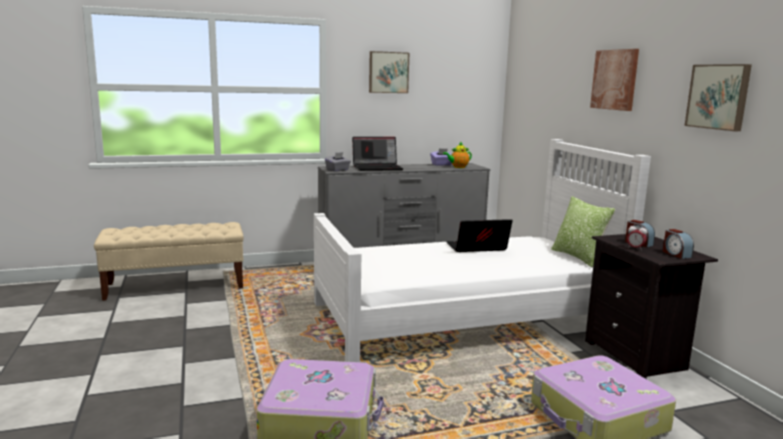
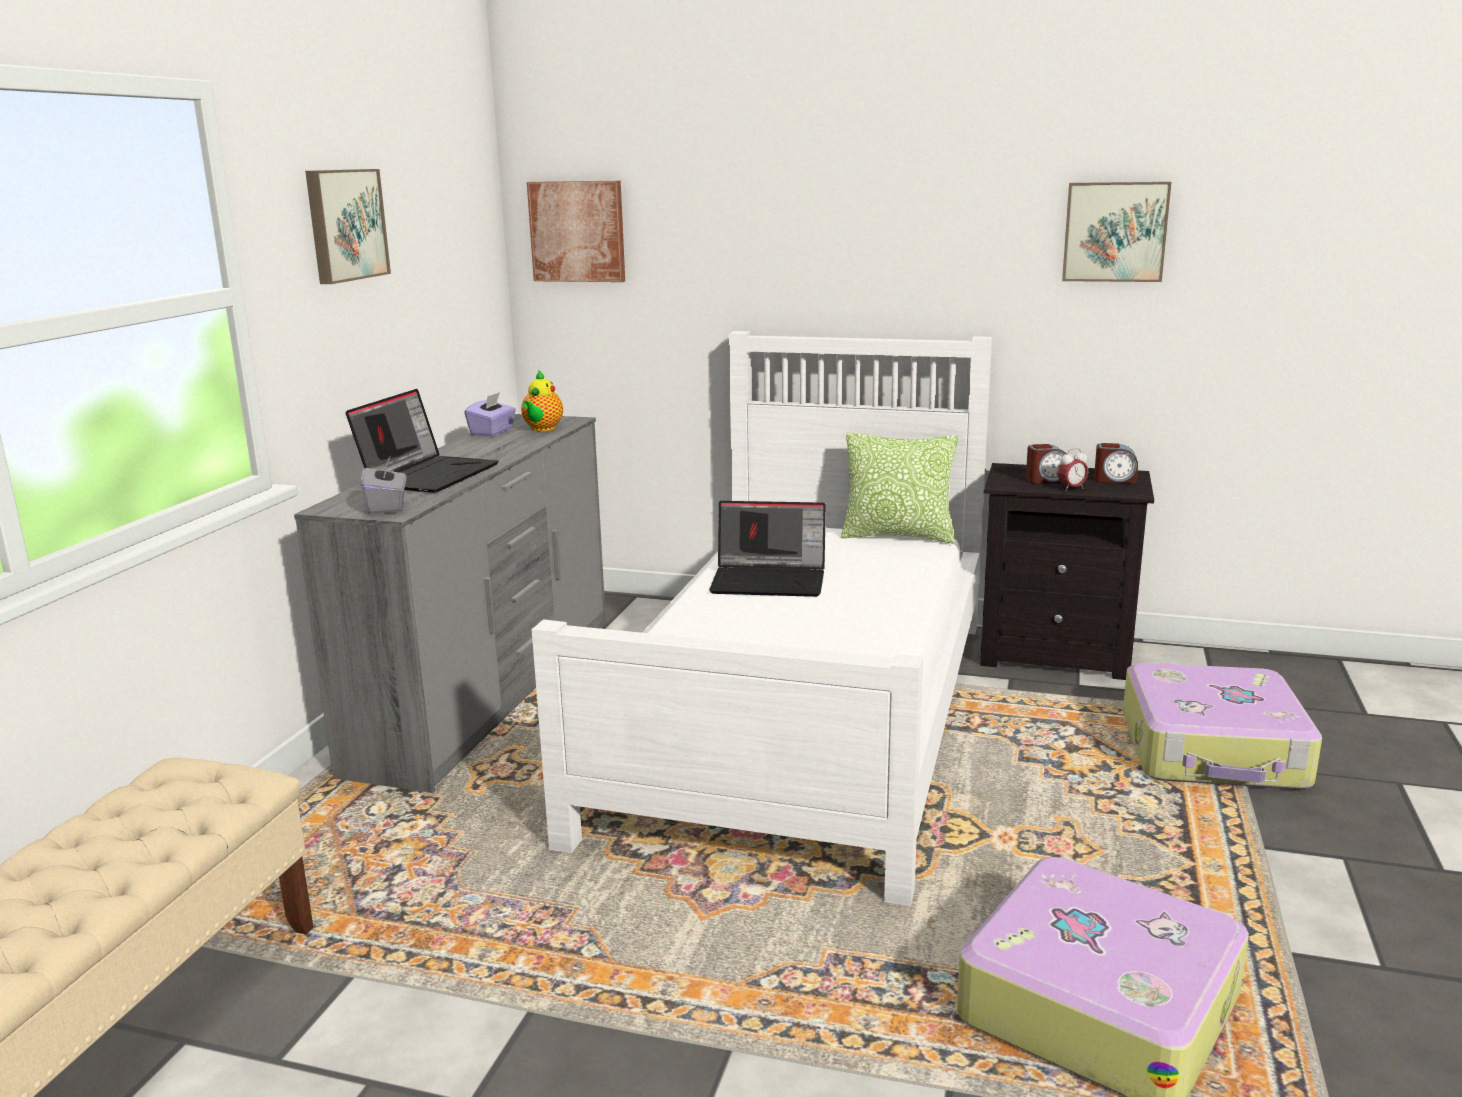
camera: 55 degrees left, 5 degrees up
(476, 248) = (770, 580): laptop -> laptop turned 105 degrees counterclockwise
(615, 79) = (874, 210): picture -> picture (577, 231)

